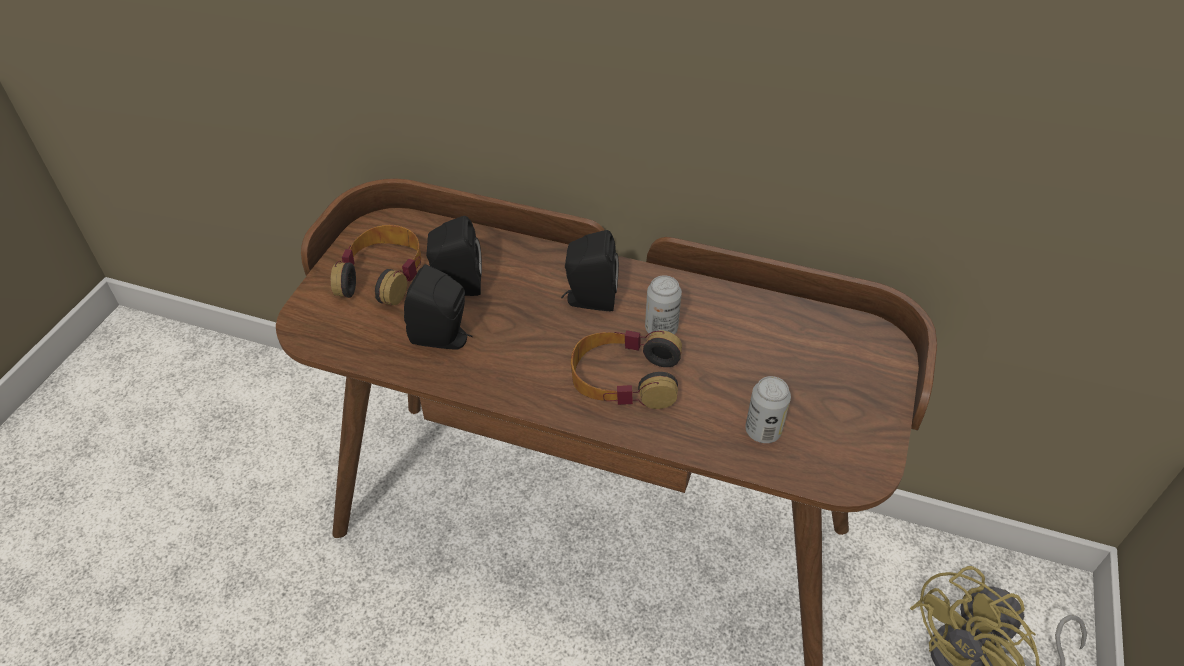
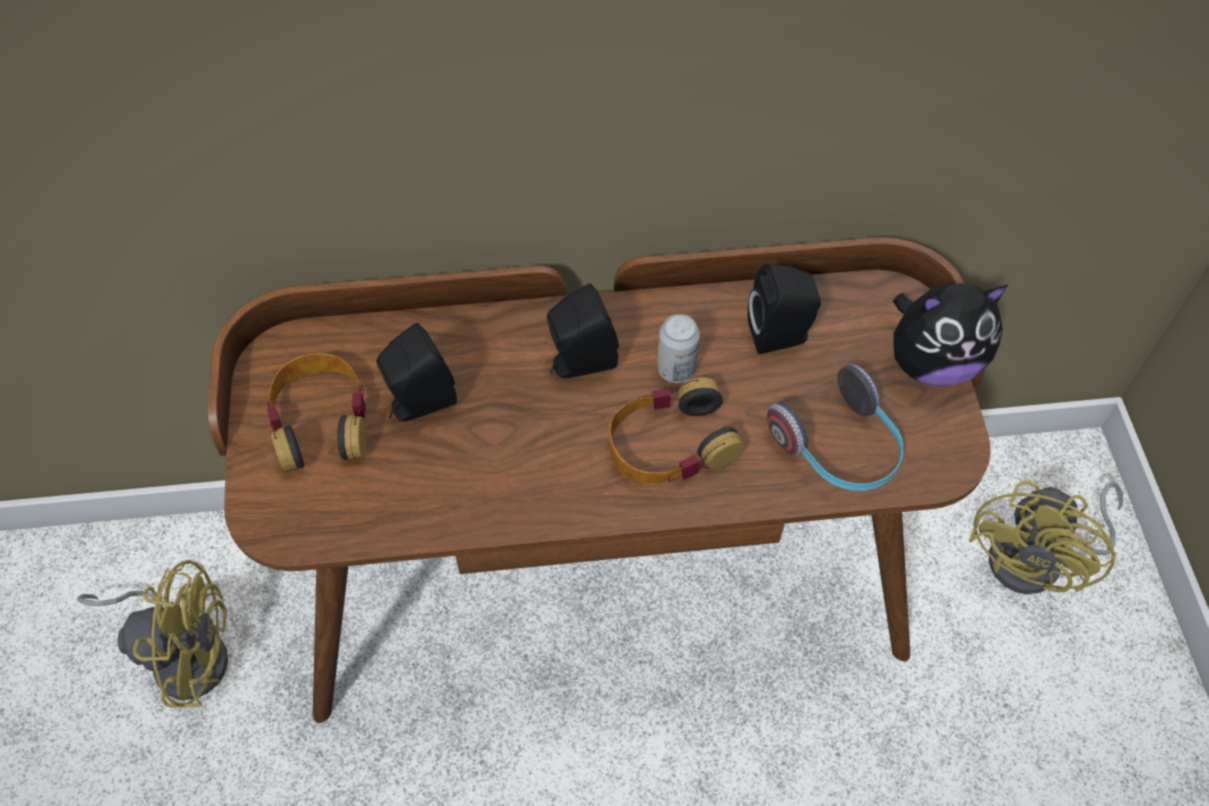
camera: 25 degrees left, 10 degrees up
(275, 452) = (184, 653): none -> yellow fan
(444, 338) = (445, 474): black speaker -> black speaker (781, 336)
(763, 431) = (839, 449): can -> headphones
(882, 396) = (931, 363): none -> plush toy

